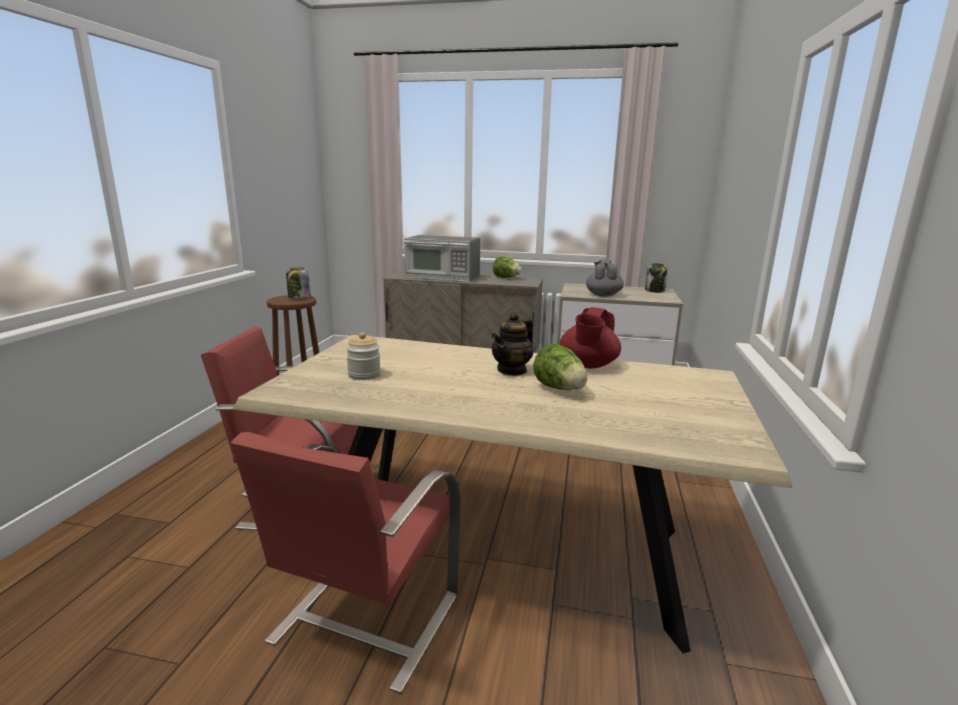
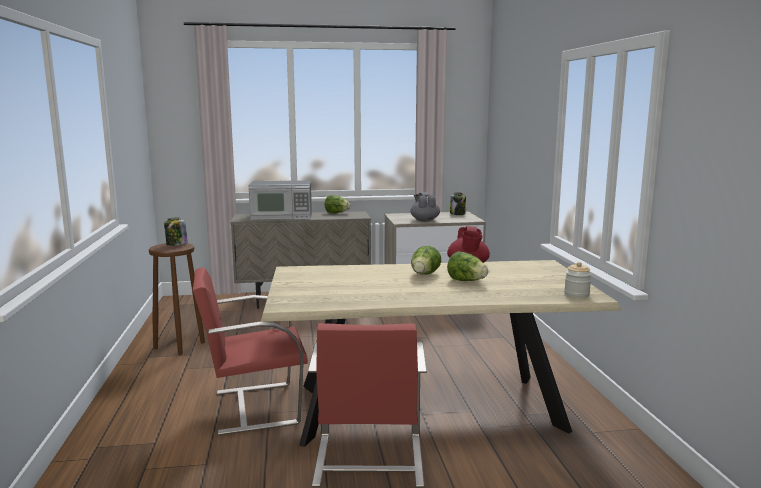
camera: 20 degrees left, 5 degrees down
(364, 375) = (329, 289): jar -> jar (576, 294)
(512, 370) = (424, 275): teapot -> lettuce

